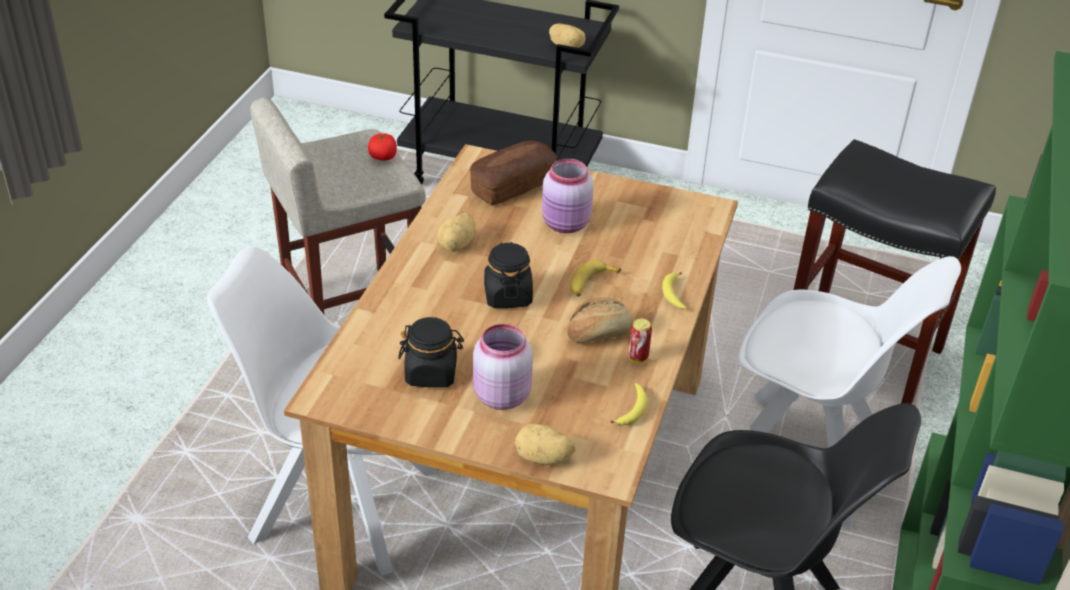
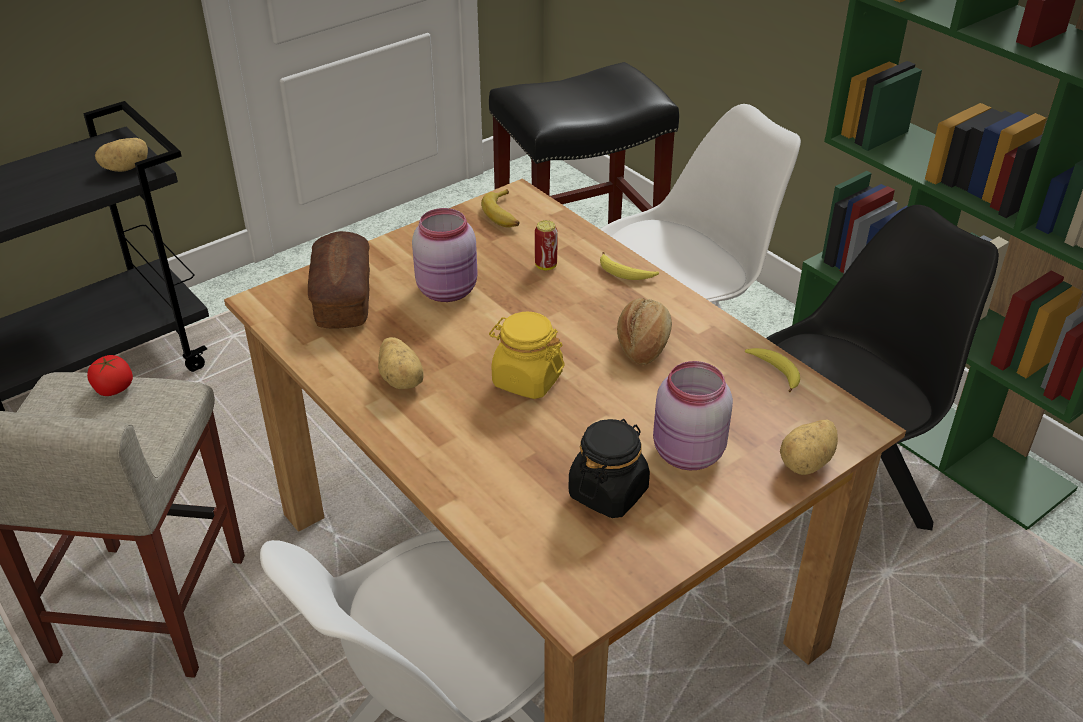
camera: 55 degrees left, 0 degrees up
(507, 295) = (526, 379): black jar -> yellow jar
(591, 284) = (561, 316): banana -> banana (503, 215)
(638, 358) = (700, 335): can -> can (546, 266)

